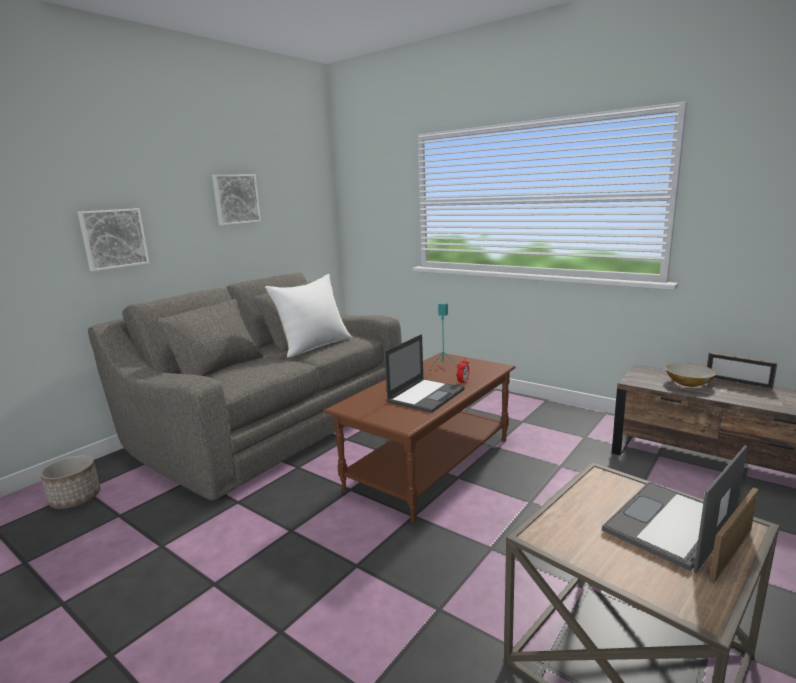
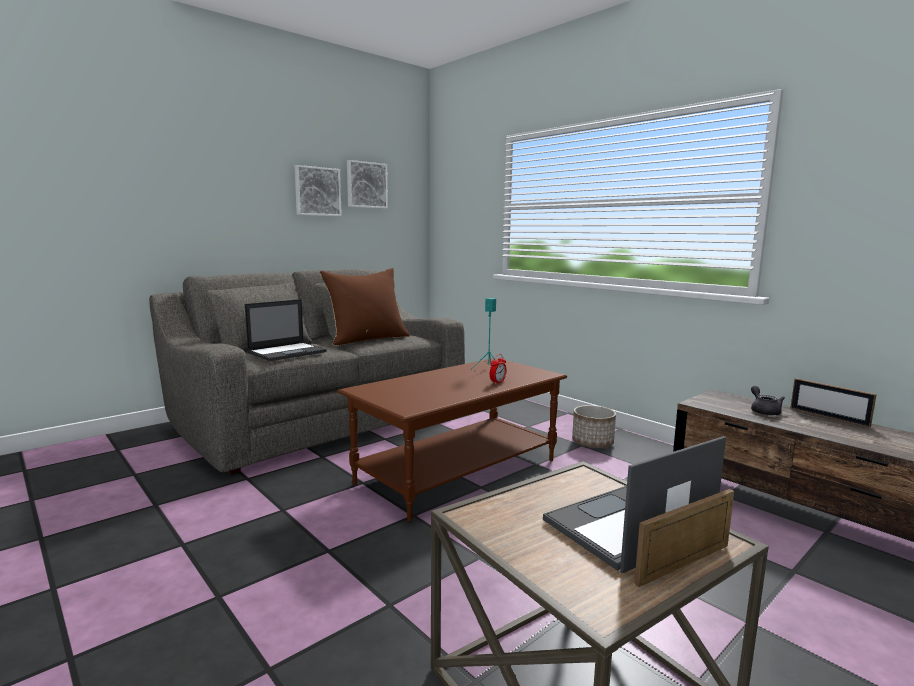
camera: 10 degrees right, 5 degrees down
(76, 498) = (106, 455): planter -> planter (593, 443)
(113, 238) = (187, 215): picture -> picture (366, 185)
(314, 346) = (367, 339): white pillow -> brown pillow
(426, 395) = (450, 388): laptop -> laptop (288, 352)
(687, 383) = (764, 411): bowl -> grey teapot

